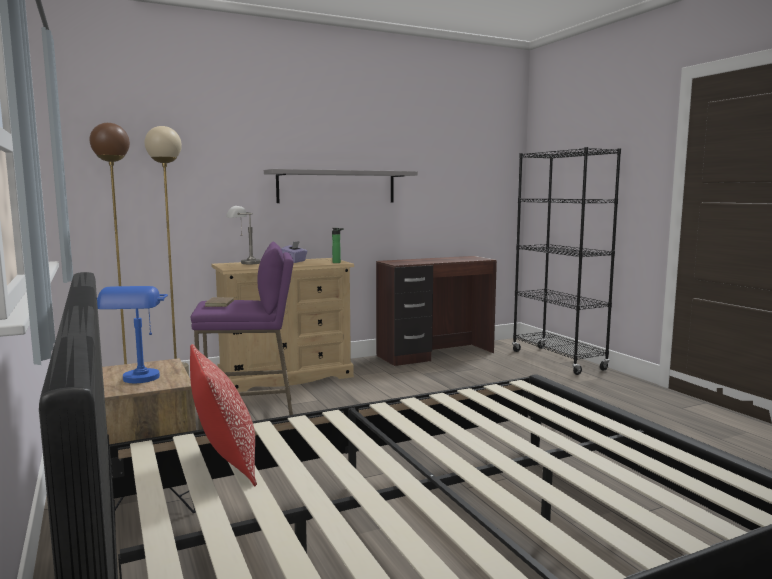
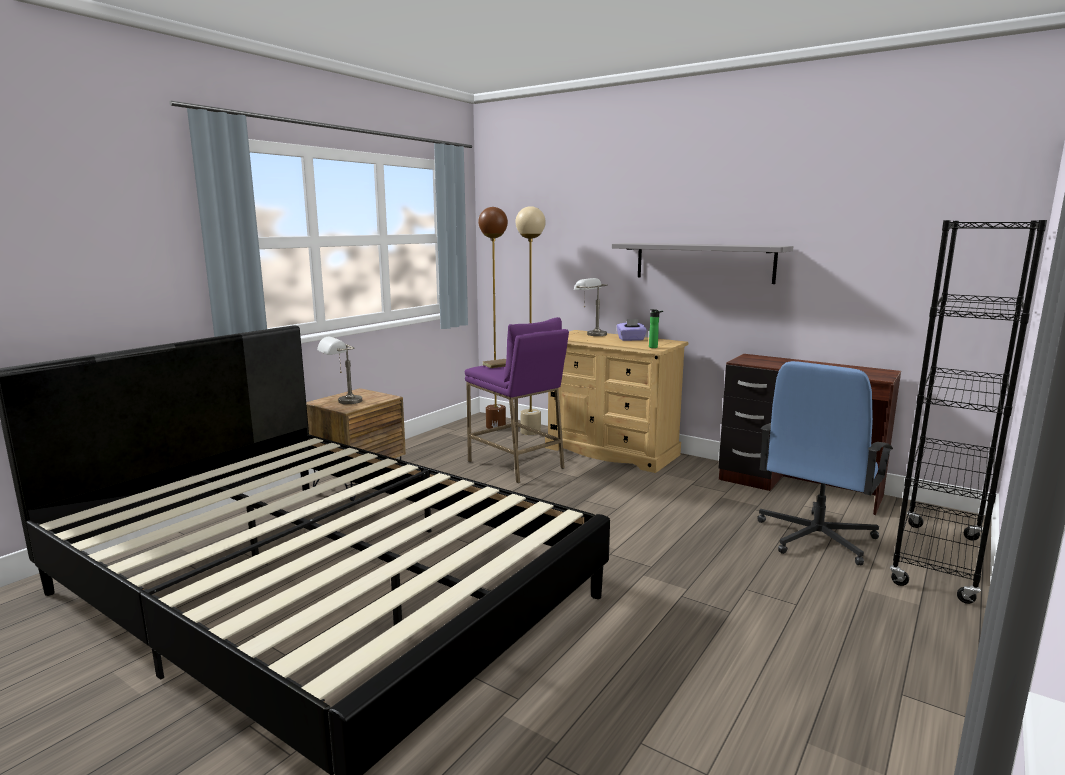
camera: 60 degrees right, 5 degrees up
(139, 381) = (342, 402): blue table lamp -> grey table lamp
(225, 463) = (298, 463): pillow -> none
(507, 372) = (815, 538): none -> blue office chair

